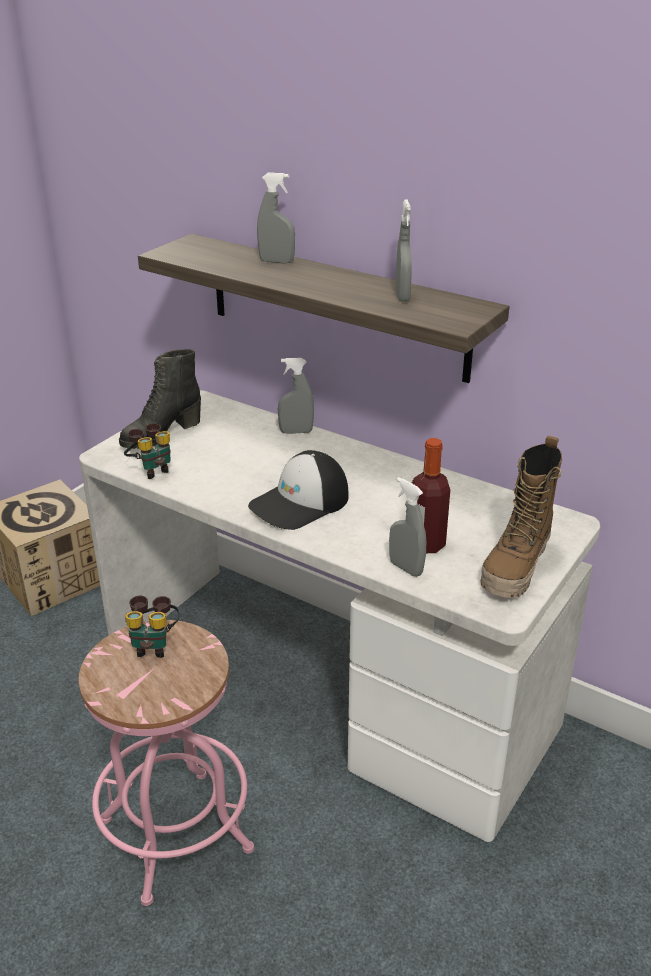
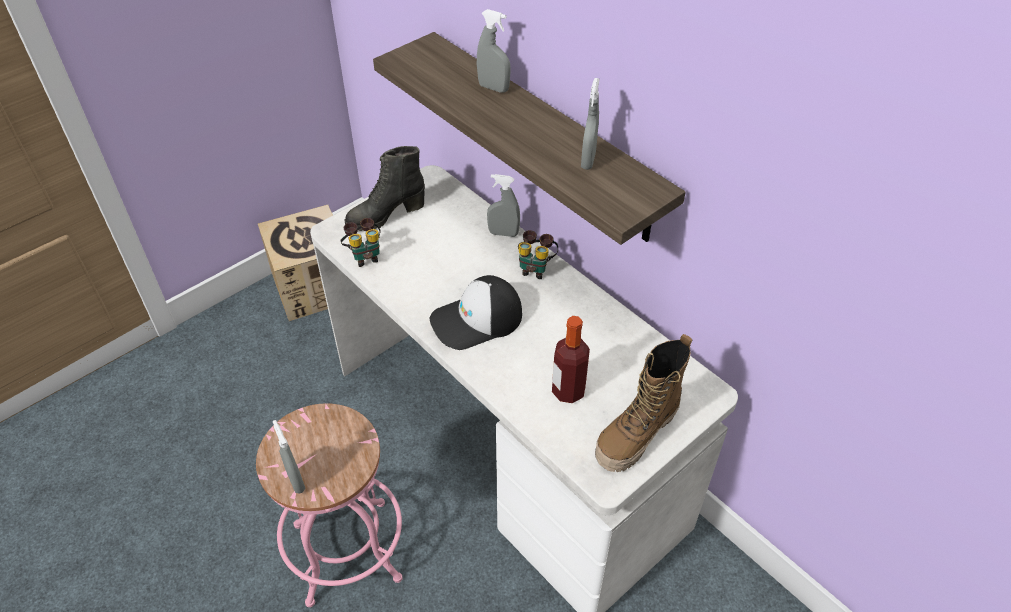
camera: 15 degrees right, 15 degrees up
(153, 645) = (324, 430): binoculars -> binoculars (535, 268)
(406, 568) = (539, 414): grey spray bottle -> grey spray bottle (296, 481)

